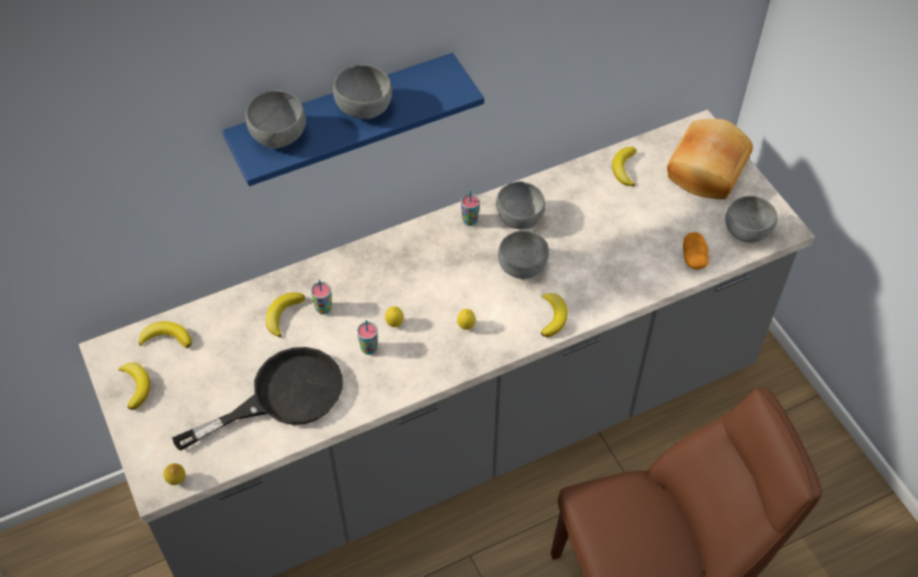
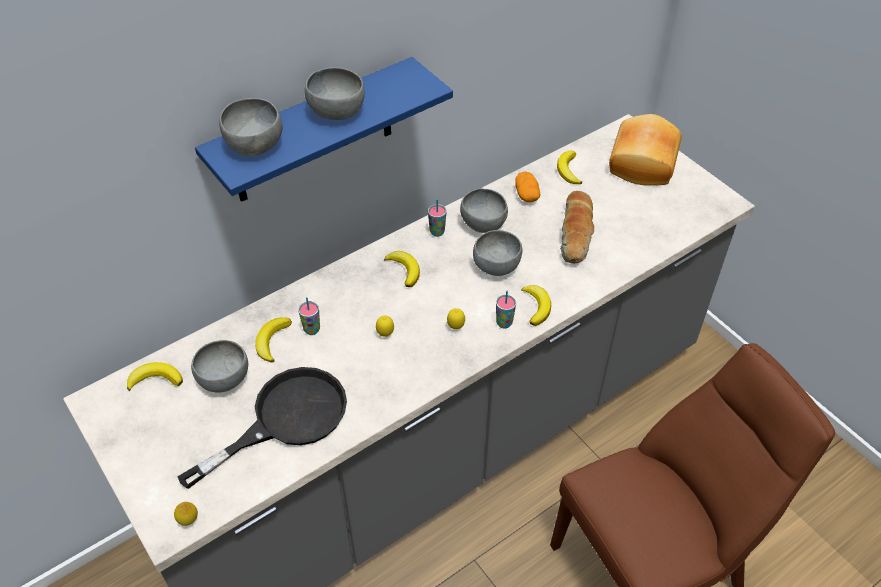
camera: 10 degrees left, 5 degrees down
(136, 386) = (130, 431): banana -> banana (404, 270)
(369, 349) = (365, 361): cup -> cup (504, 323)
(614, 244) = (576, 235): none -> bread
(693, 257) = (653, 237): potato -> potato (526, 194)
(746, 231) = (693, 209): grey bowl -> grey bowl (224, 379)

